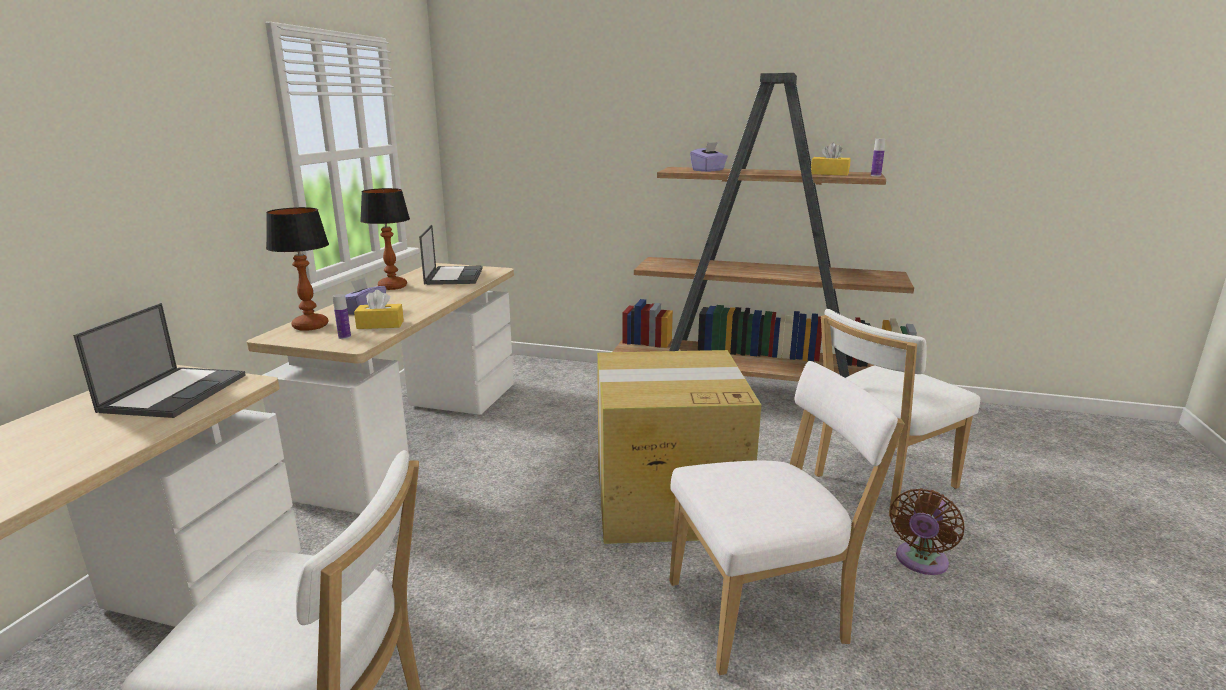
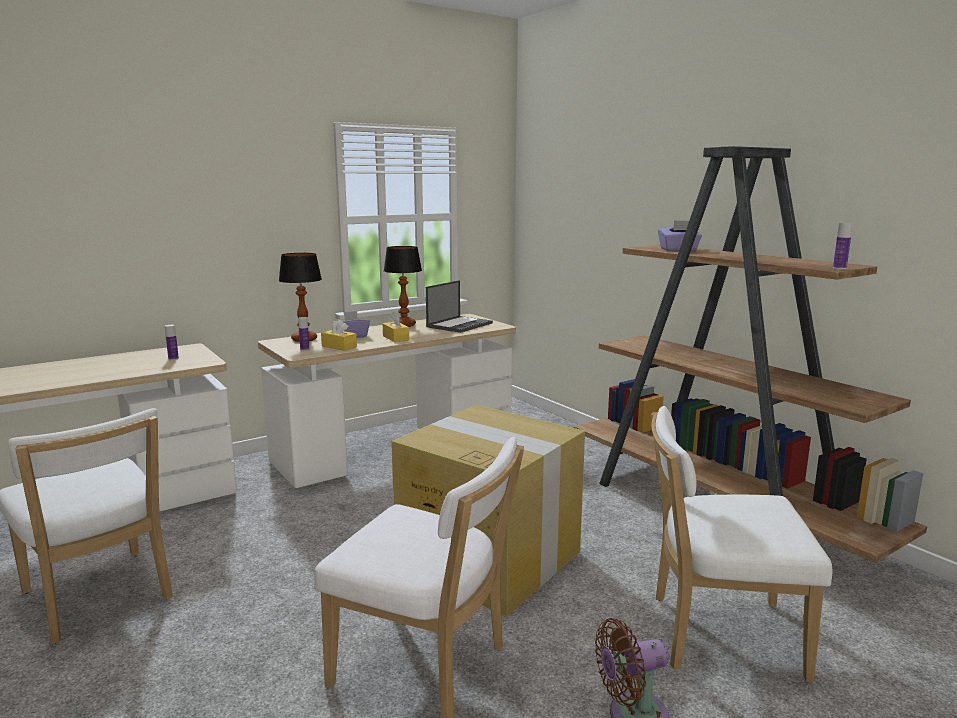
camera: 40 degrees right, 5 degrees down
(175, 392) = (173, 359): laptop -> bottle
(829, 174) = (793, 262): yellow tissue box -> yellow tissue box (396, 338)

